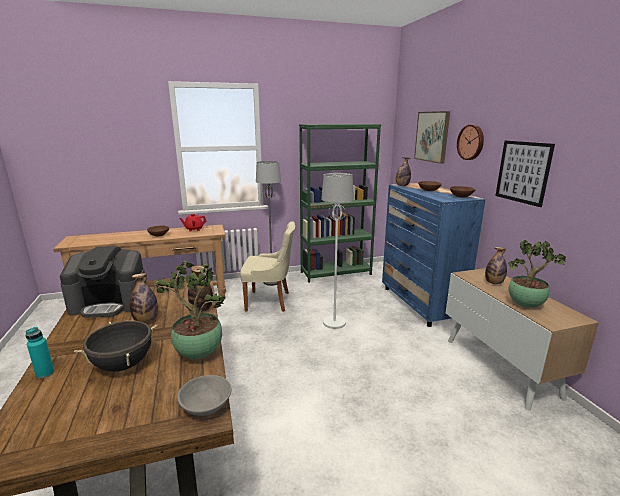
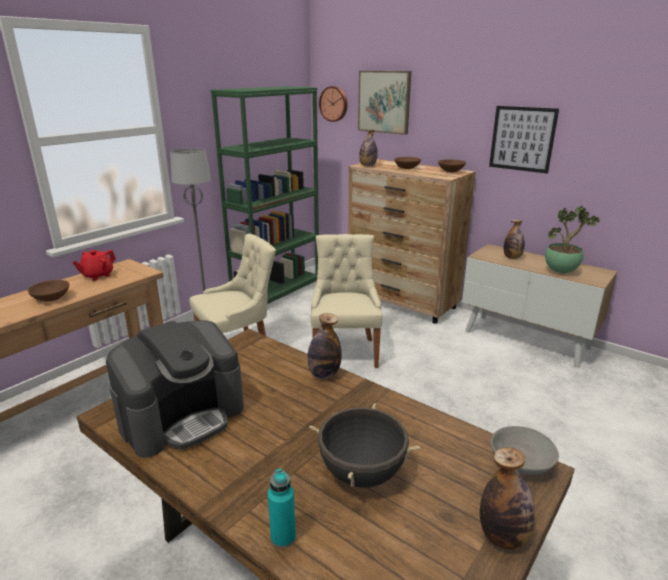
camera: 35 degrees left, 5 degrees up
(146, 321) = (283, 415): bottle -> bottle (503, 536)
(198, 354) = (418, 422): potted plant -> none
(334, 323) = (345, 351): white floor lamp -> beige chair
(420, 304) = (402, 302): blue dresser -> brown dresser
(471, 142) = (448, 108): wall clock -> wall clock (334, 104)

